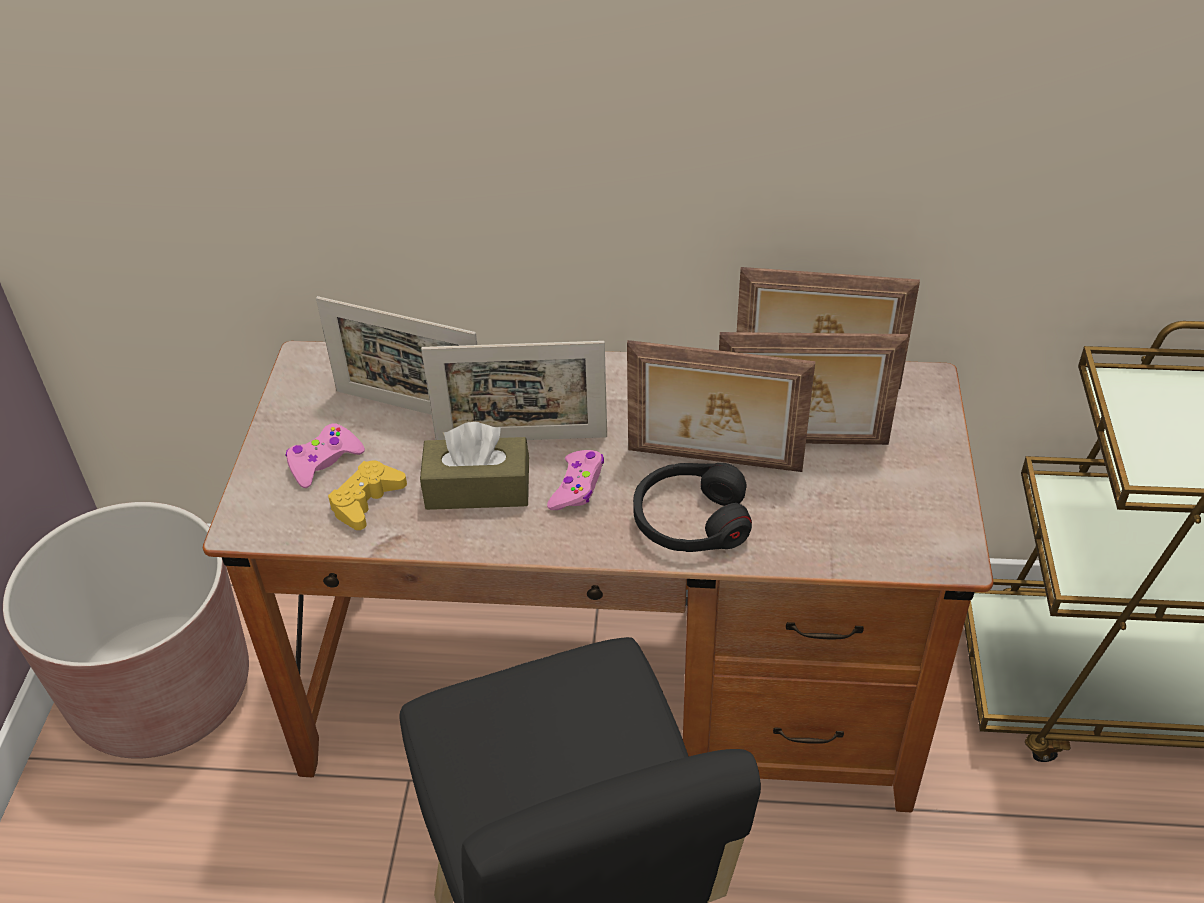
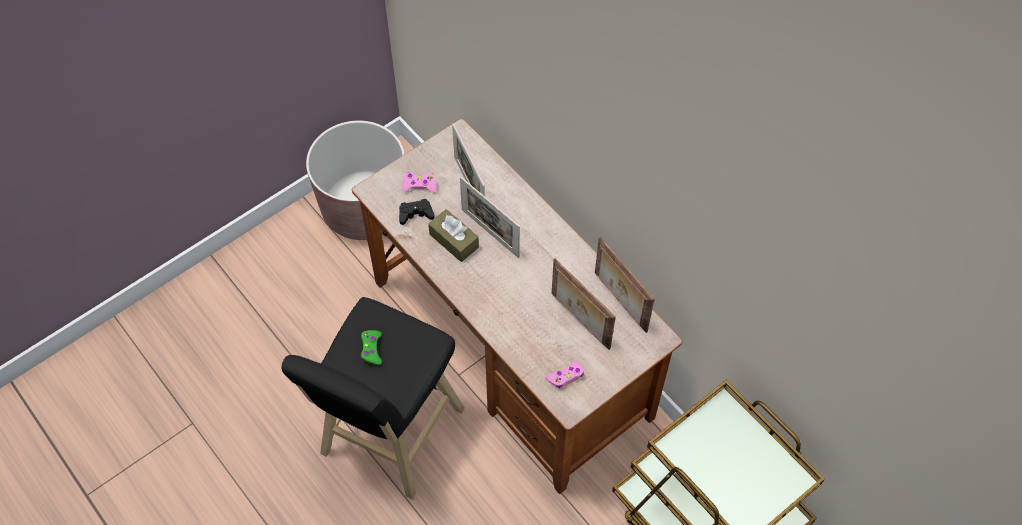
camera: 45 degrees right, 15 degrees up
(366, 501) = (415, 214): yellow game controller -> black game controller
(527, 763) = (371, 349): none -> green game controller
(577, 486) = (485, 269): pink game controller -> pink game controller (566, 376)
(690, 520) = (504, 315): black headphones -> none
(714, 462) = (541, 301): picture frame -> none

